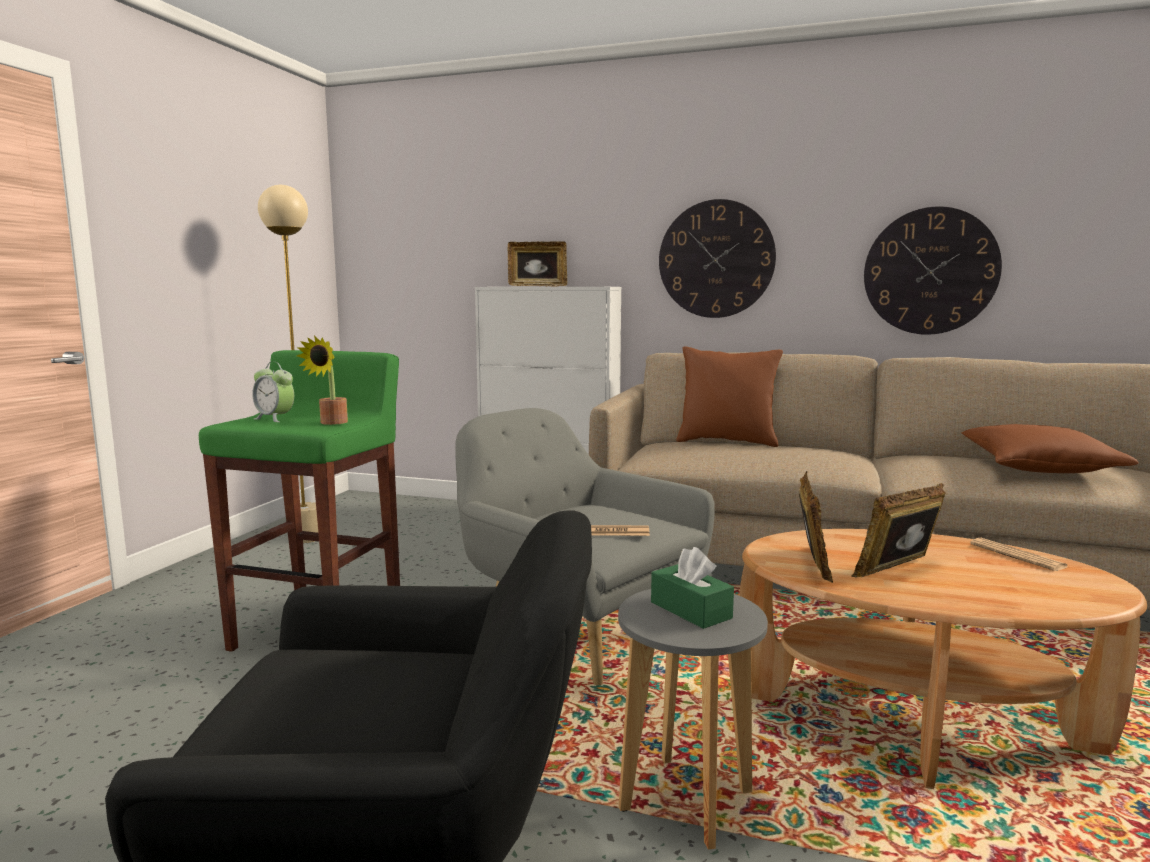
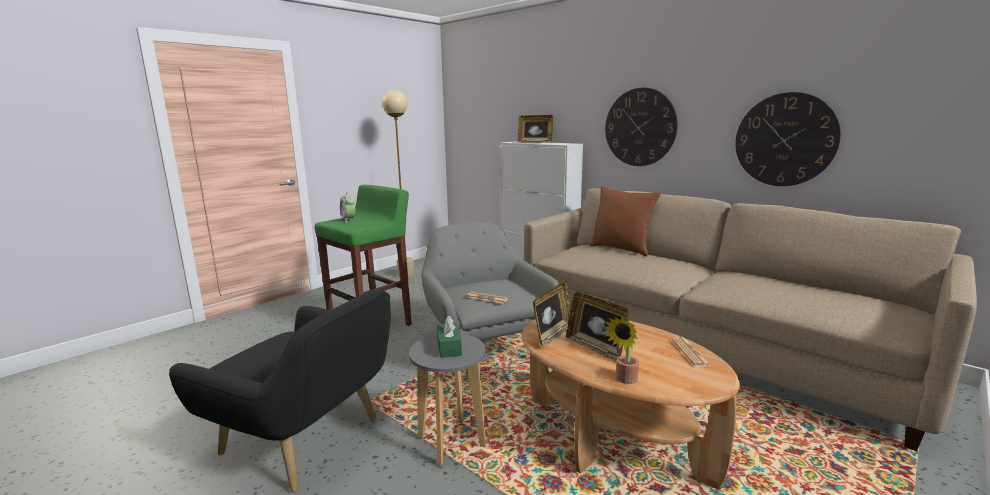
camera: 25 degrees right, 5 degrees up
(330, 423) = (365, 225): potted plant -> potted plant (624, 380)
(899, 571) = (595, 348): picture frame -> picture frame turned 120 degrees counterclockwise
(1039, 469) = (810, 295): brown pillow -> none

